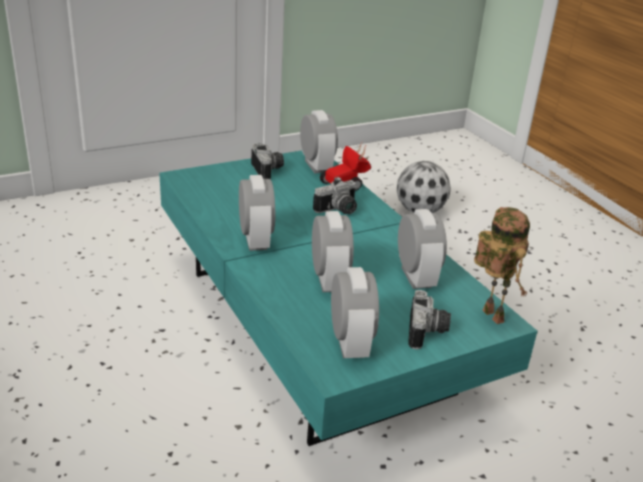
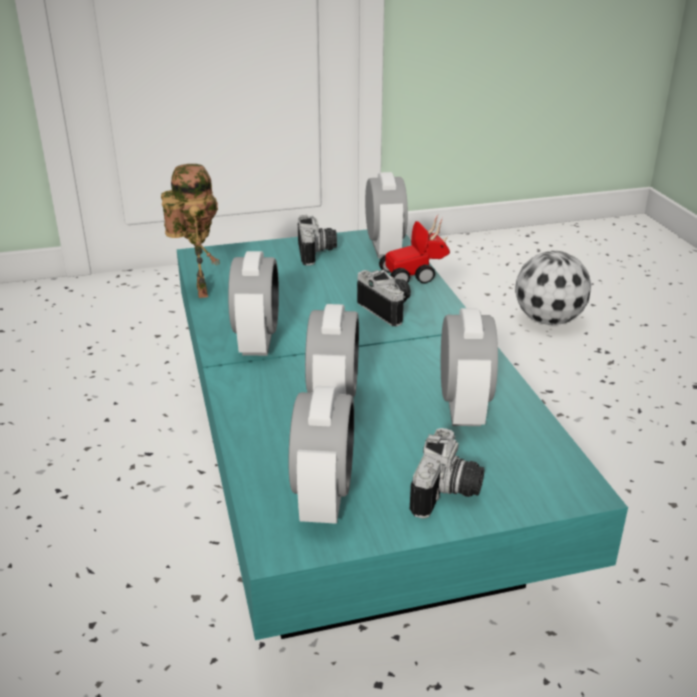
camera: 15 degrees right, 0 degrees up
(338, 211) = (389, 309): camera -> camera turned 105 degrees counterclockwise
(489, 315) = (556, 476): toy robot -> toy robot (198, 290)

